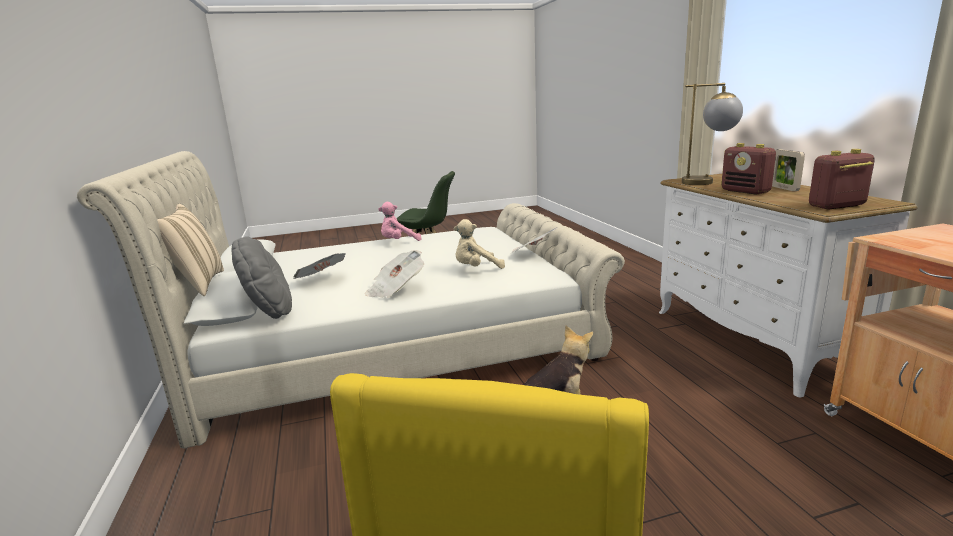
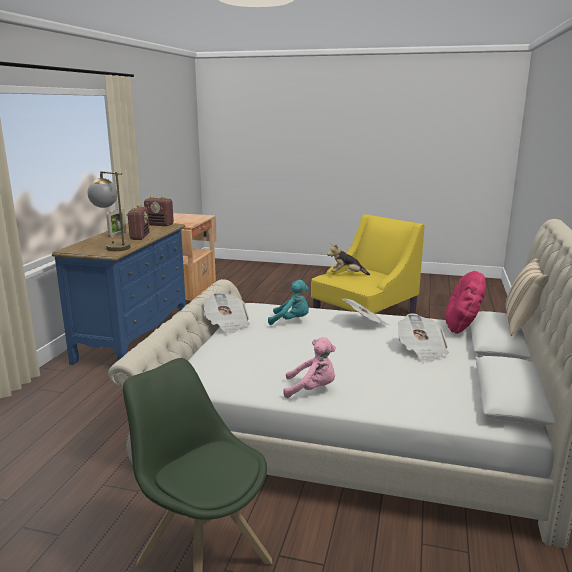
camera: 150 degrees left, 0 degrees up
(269, 314) = (462, 328): grey pillow -> pink pillow
(476, 269) = (291, 321): beige plush toy -> turquoise plush toy
(748, 341) = (135, 339): white dresser -> blue dresser

